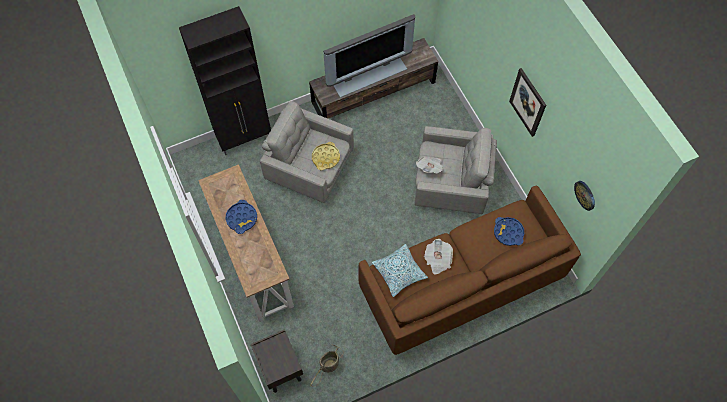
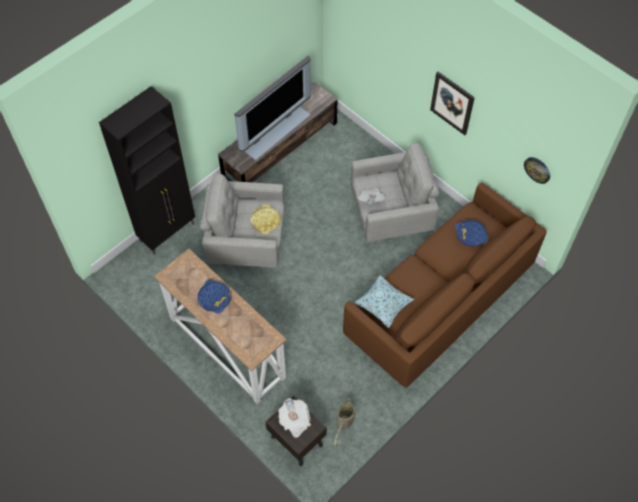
camera: 20 degrees left, 5 degrees down
(437, 260) = (415, 281): newspaper -> newspaper (294, 421)

